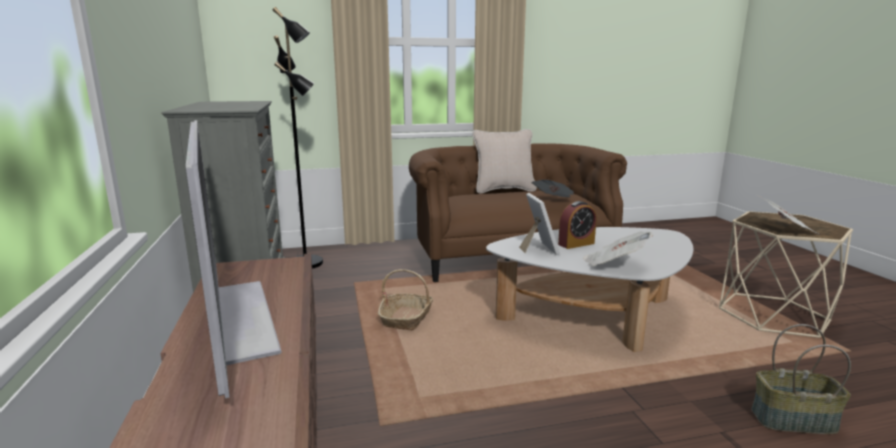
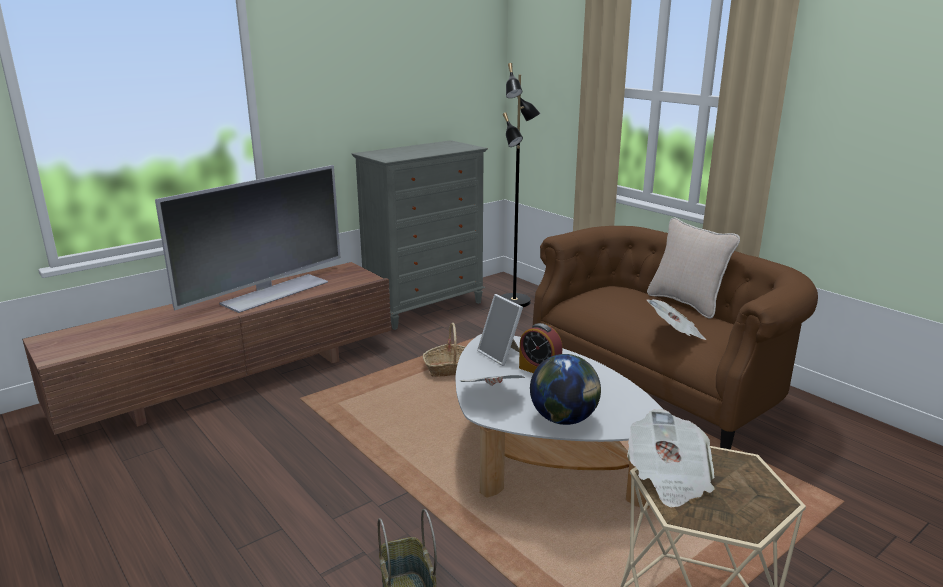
camera: 65 degrees right, 5 degrees up
(538, 249) = (501, 355): picture frame -> picture frame turned 90 degrees clockwise
(662, 252) = (564, 419): none -> globe

